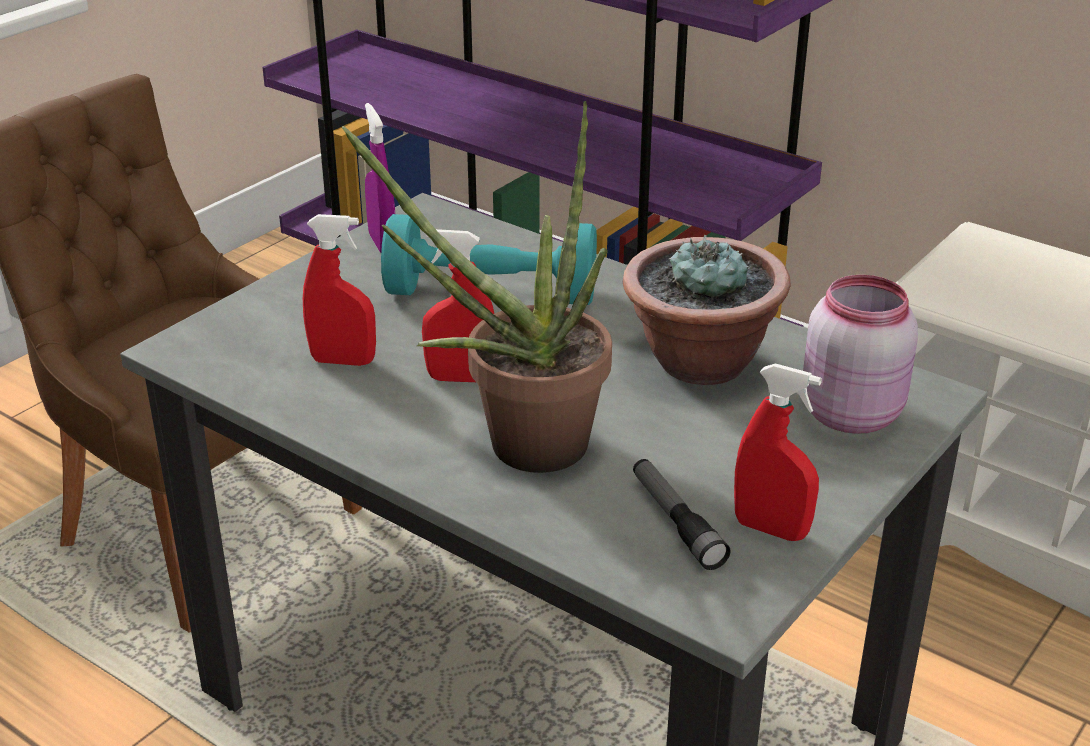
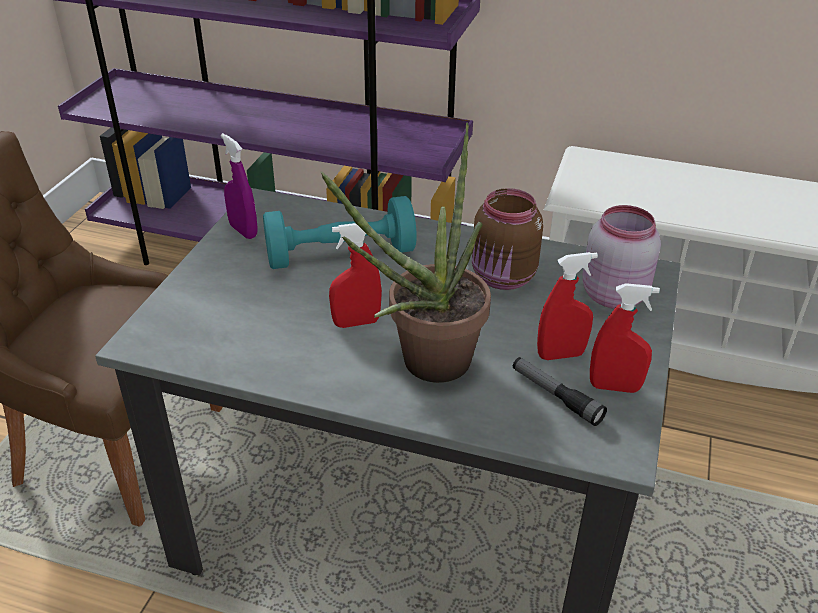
camera: 20 degrees left, 5 degrees up
(343, 361) = (267, 327): red spray bottle -> red spray bottle (560, 355)
(700, 362) = (503, 278): potted plant -> brown jar

